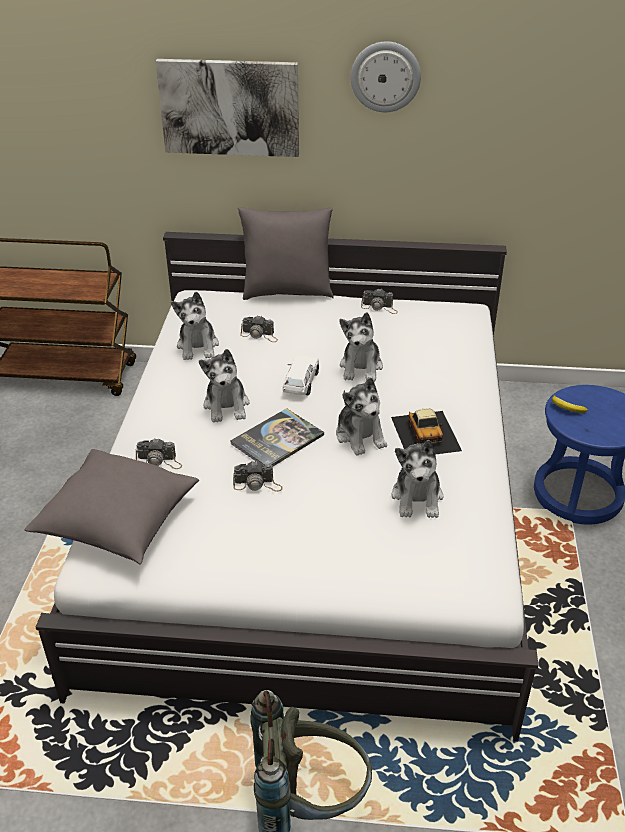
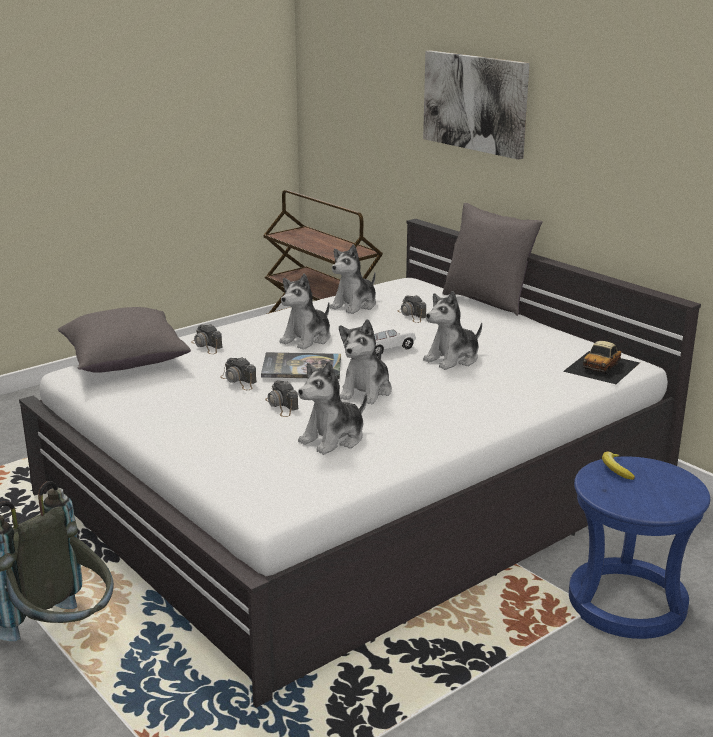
camera: 45 degrees right, 15 degrees down
(379, 307) = (548, 334): camera -> camera (281, 406)
(385, 76) = (599, 84): wall clock -> none
(426, 433) = (421, 411): toy car -> toy car (602, 367)

